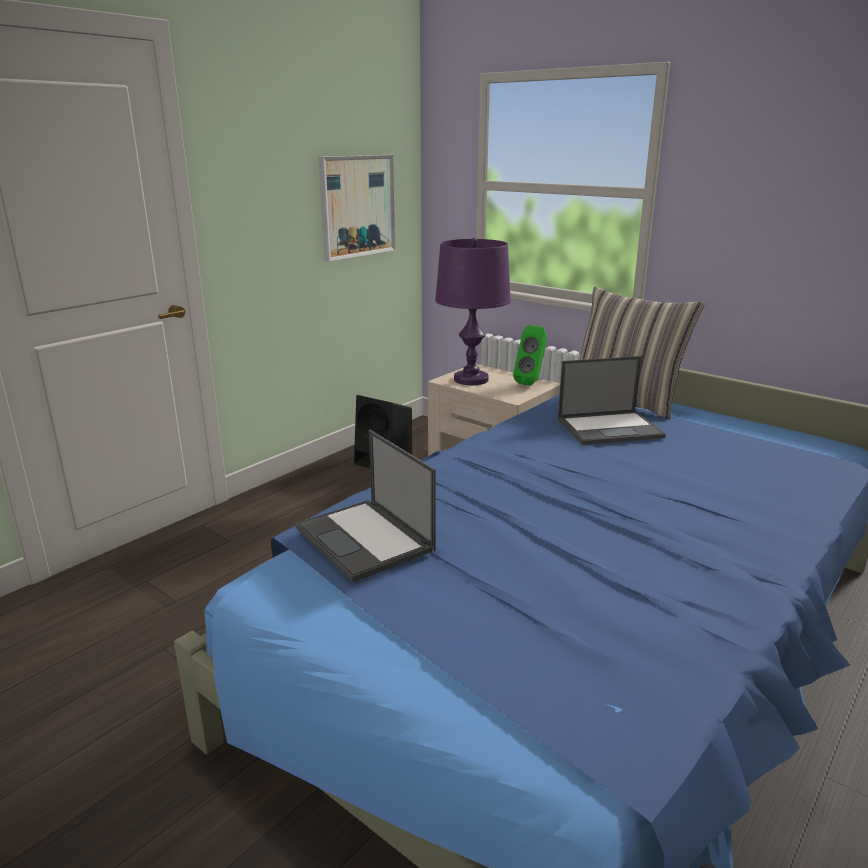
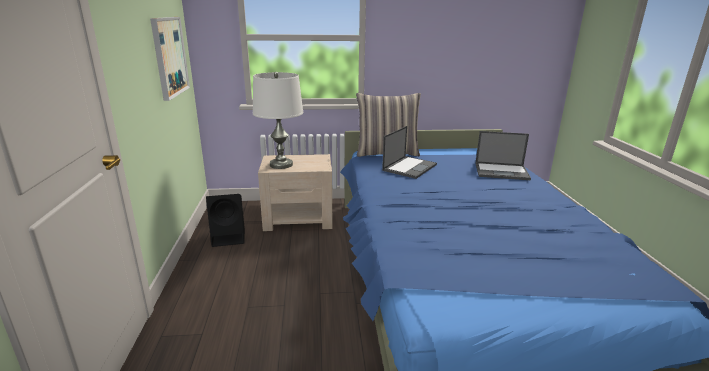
camera: 45 degrees left, 0 degrees up
(365, 539) = (437, 262): laptop -> laptop (502, 171)
(471, 379) = (281, 165): purple table lamp -> white table lamp
(531, 382) = (315, 157): green speaker -> none

